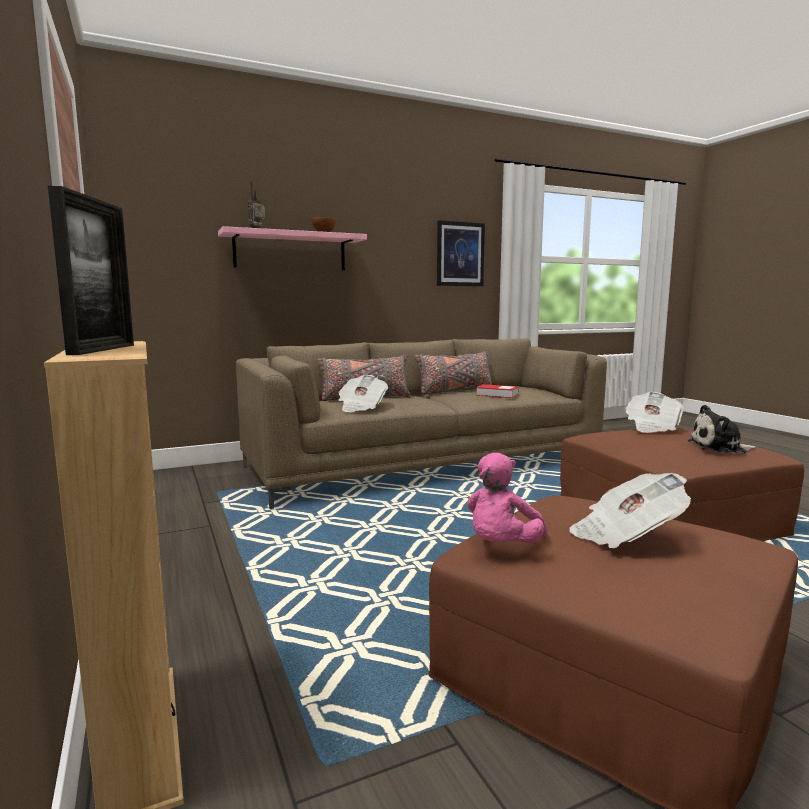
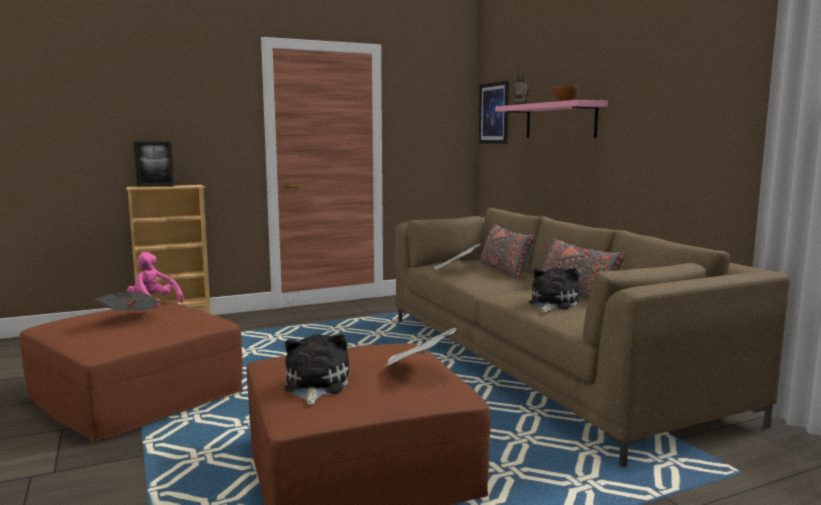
camera: 90 degrees right, 0 degrees up
(460, 254) = (725, 109): picture -> picture (494, 113)
(497, 395) = (551, 304): book -> plush toy

